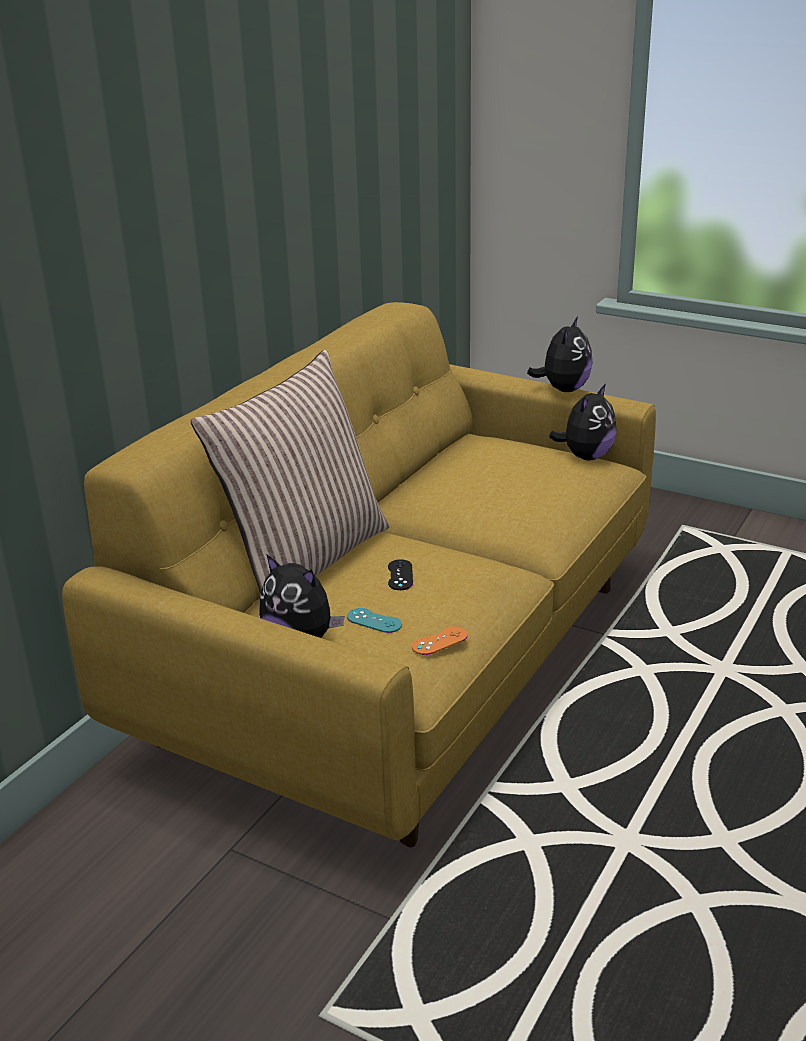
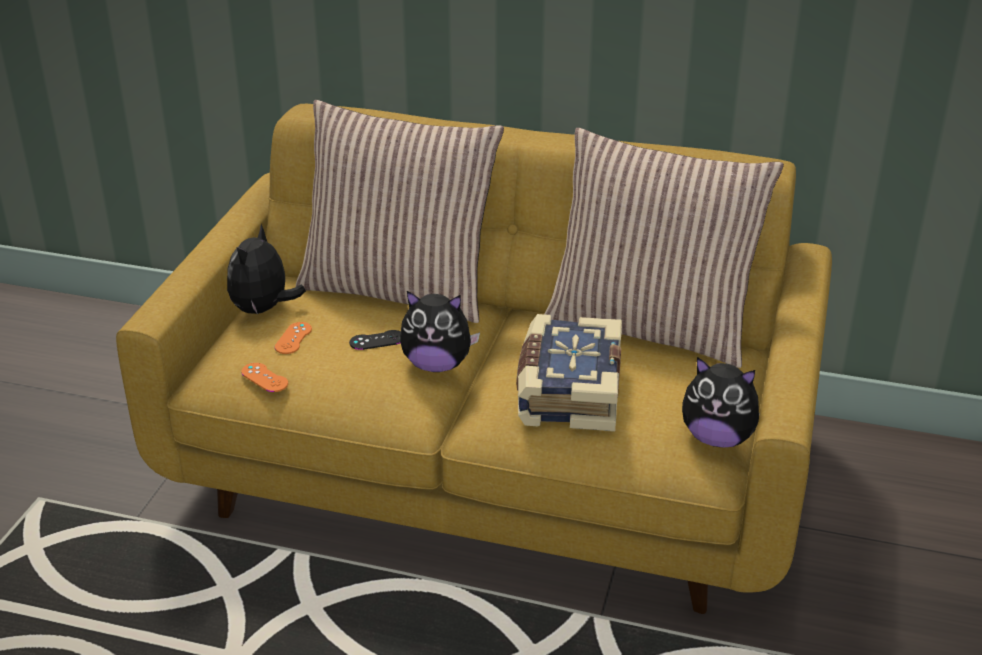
camera: 75 degrees right, 5 degrees up
(374, 621) = (293, 338): turquoise game controller -> orange game controller
(431, 458) = (650, 327): none -> pillow
(516, 498) = (567, 391): none -> book
(563, 389) = (796, 364): plush toy -> plush toy (437, 365)

